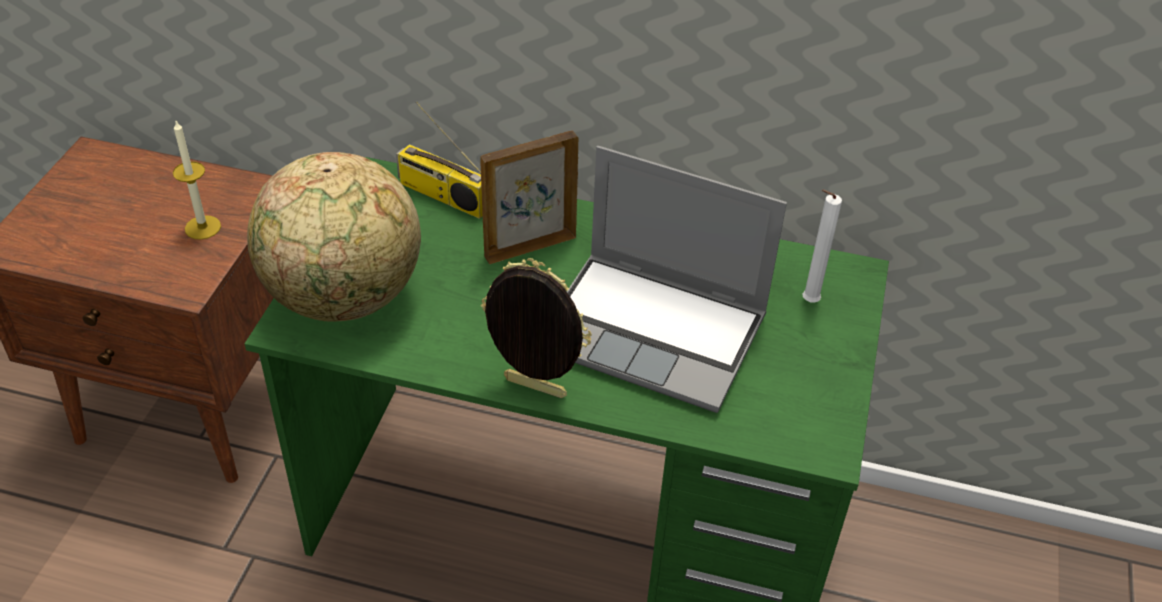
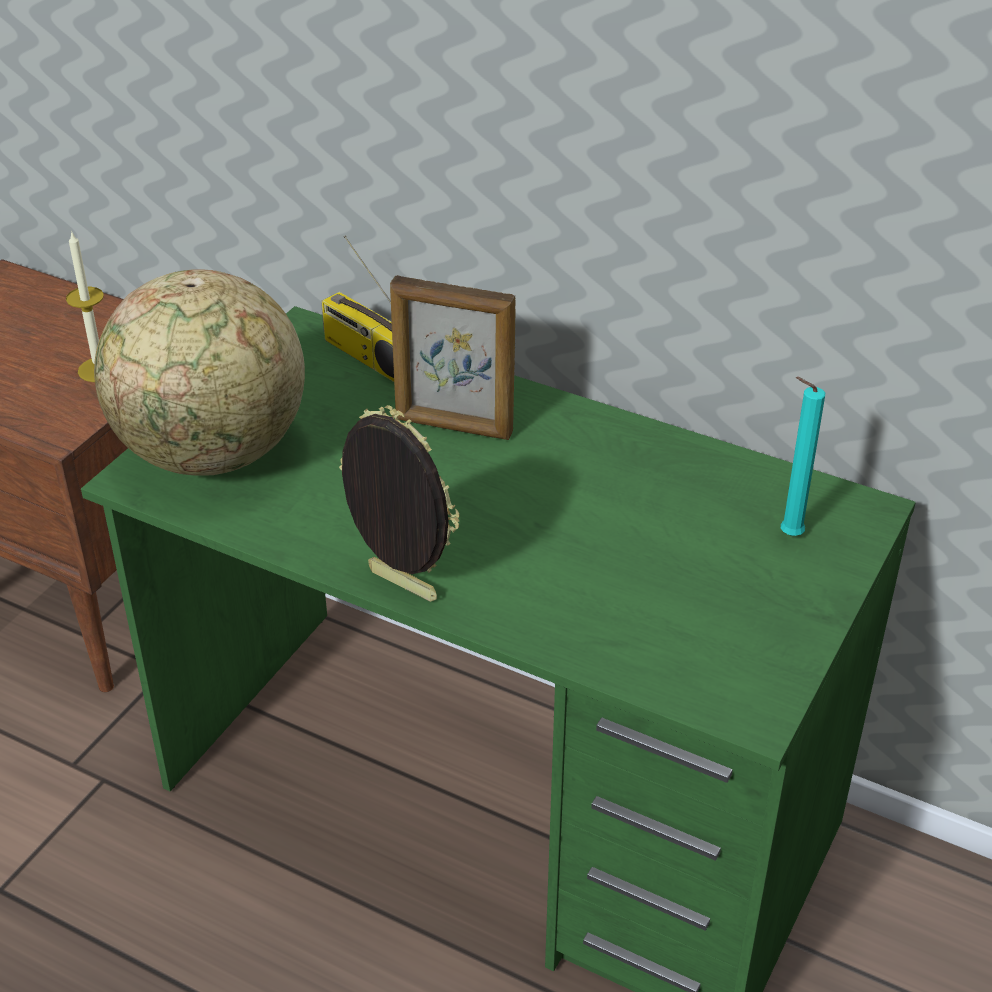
camera: 15 degrees right, 5 degrees down
(529, 246) = (453, 427): picture frame -> picture frame turned 150 degrees counterclockwise
(655, 332) = (576, 544): laptop -> none
(807, 302) = (787, 535): white candle -> turquoise candle

